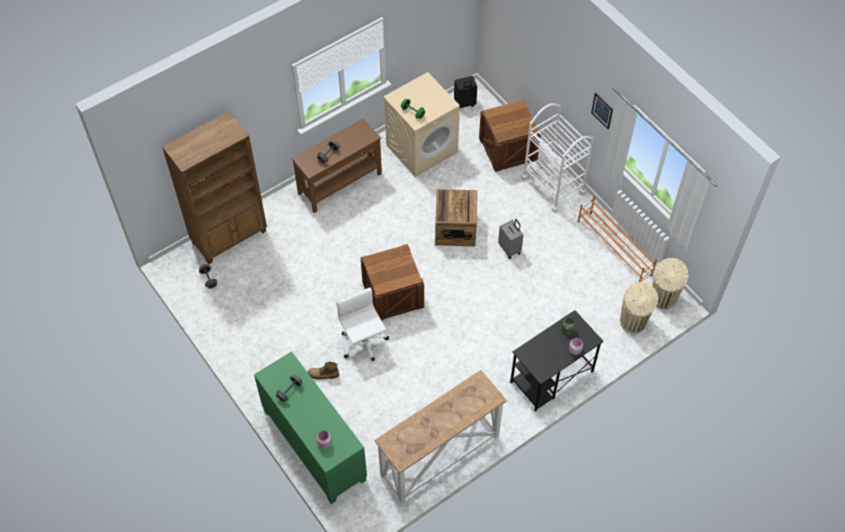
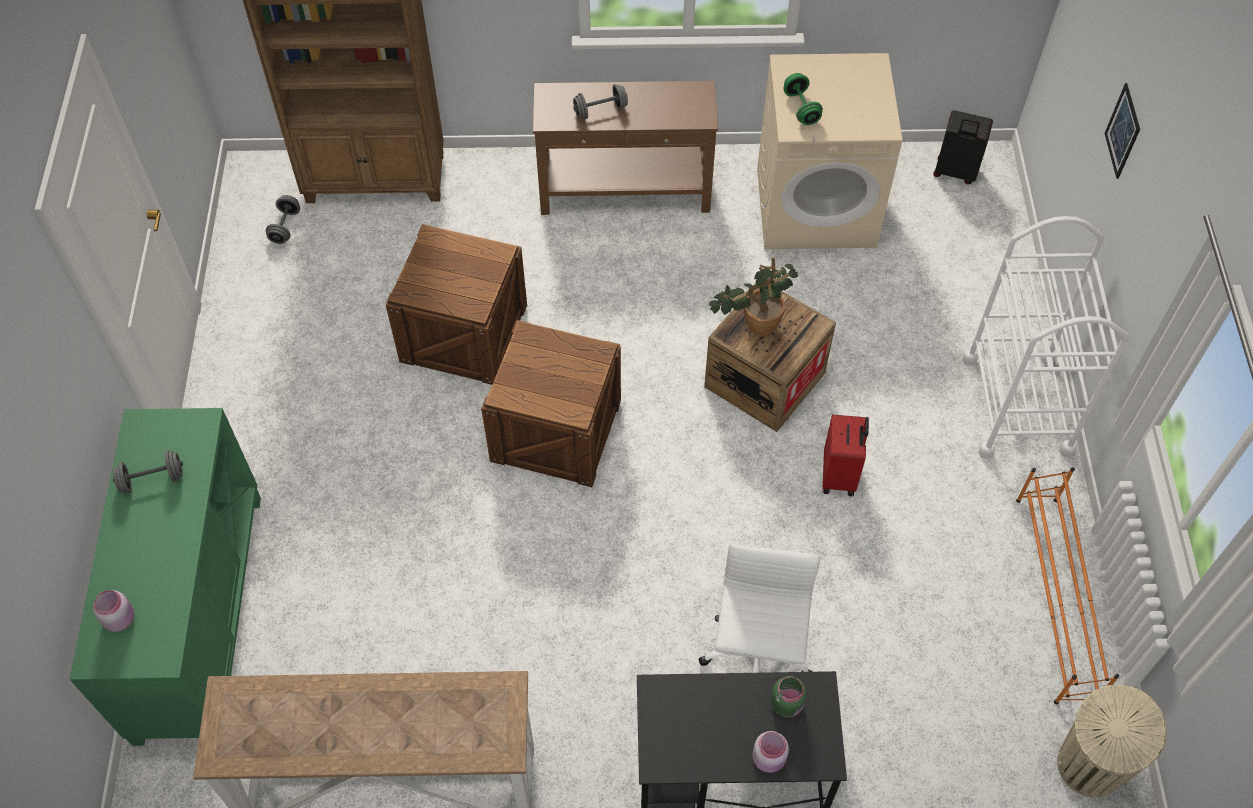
camera: 35 degrees right, 0 degrees up
(323, 375) = (322, 498): boot -> none
(363, 343) = (436, 486): white office chair -> white office chair (756, 656)
(448, 208) = (754, 325): none -> potted plant
(508, 150) = (976, 293): crate -> crate (464, 335)
(510, 249) = (840, 475): grey suitcase -> red suitcase
(602, 111) = (1171, 278): picture -> picture (1122, 131)
(633, 322) = (984, 776): beige trash can -> none

